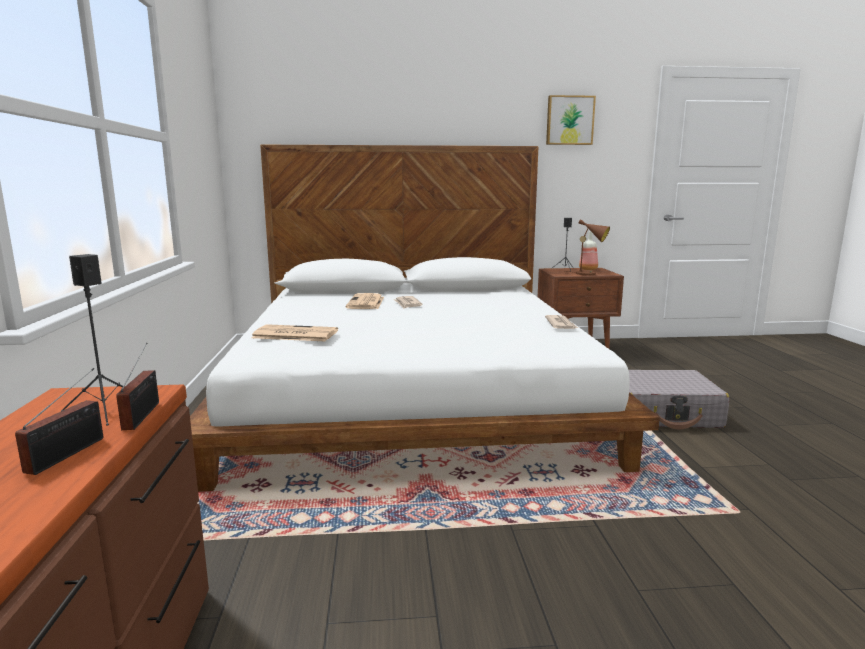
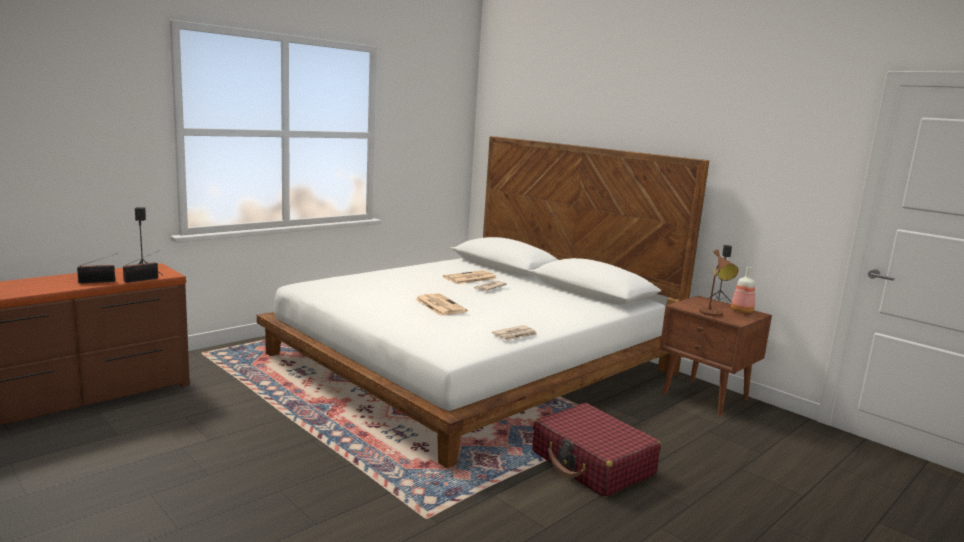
camera: 50 degrees right, 0 degrees up
(294, 334) = (354, 280): newspaper -> newspaper (439, 305)
(569, 120) = (754, 134): picture -> none
(662, 413) = (592, 463): grey suitcase -> red suitcase

